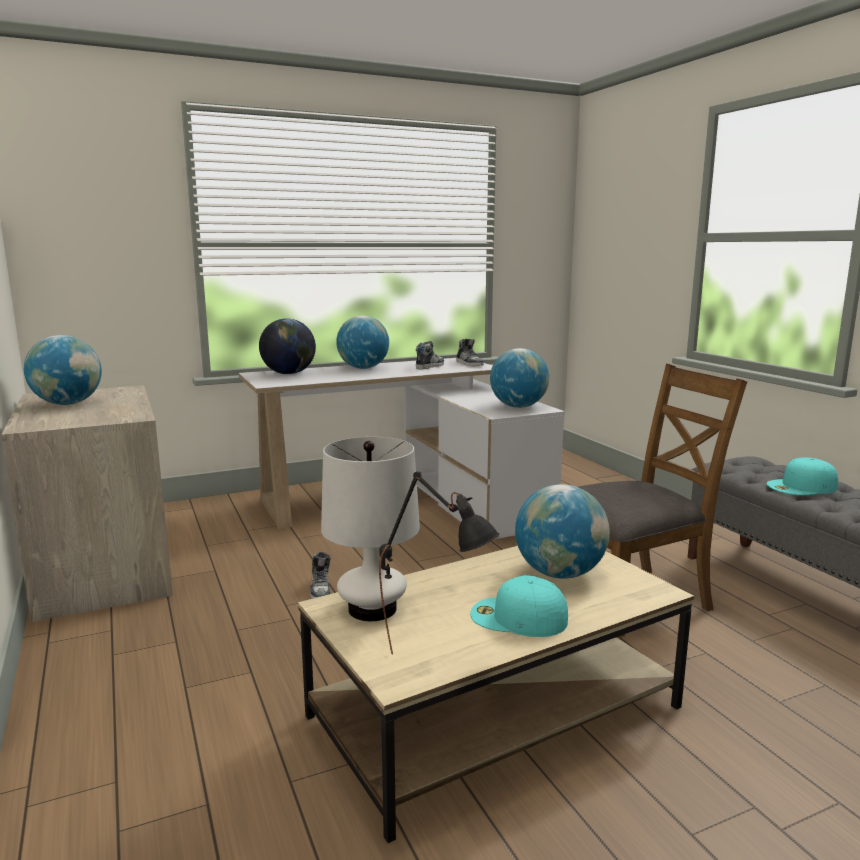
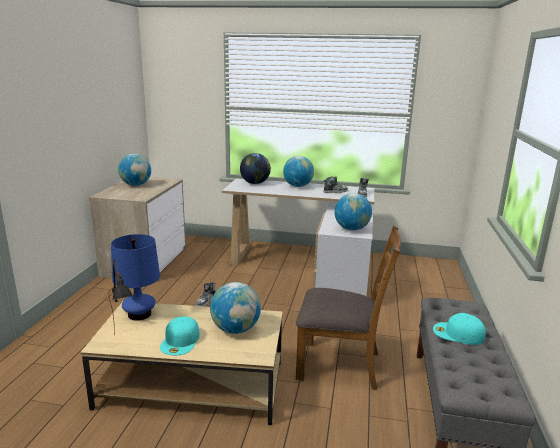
camera: 35 degrees right, 5 degrees up
(372, 609) = (139, 314): white table lamp -> blue table lamp
(517, 617) = (180, 341): turquoise cap -> turquoise cap turned 135 degrees counterclockwise

